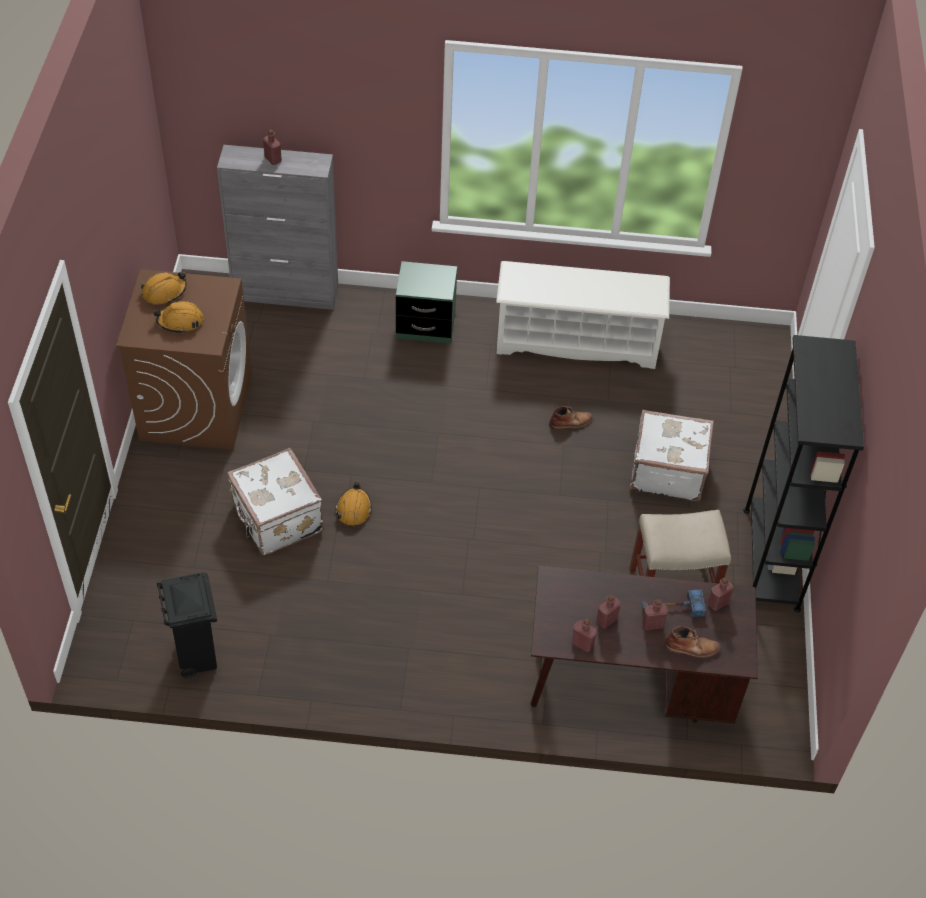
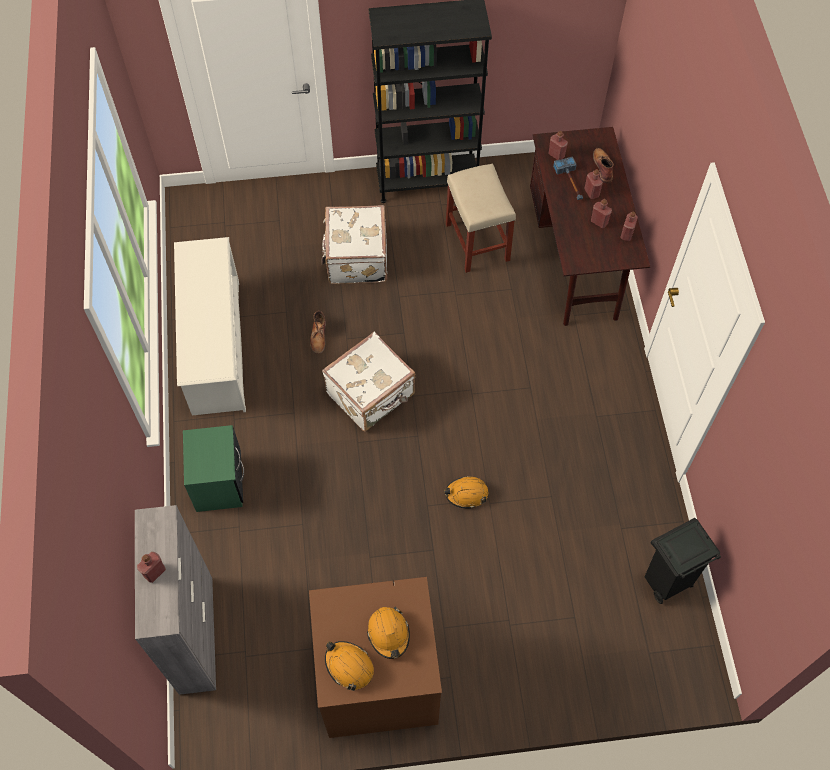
camera: 100 degrees left, 10 degrees up
(276, 519) = (497, 558): white suitcase -> white suitcase (371, 395)
(571, 422) = (318, 336): brown boot -> brown boot turned 150 degrees counterclockwise

